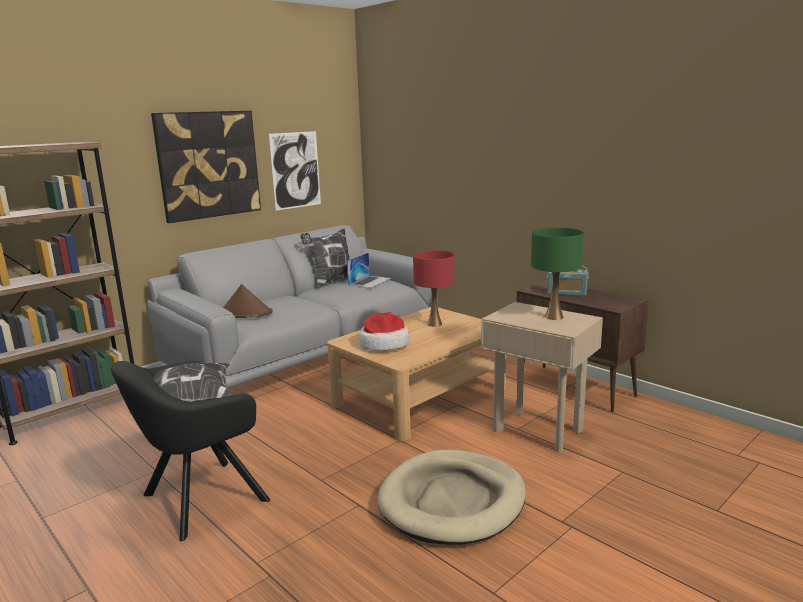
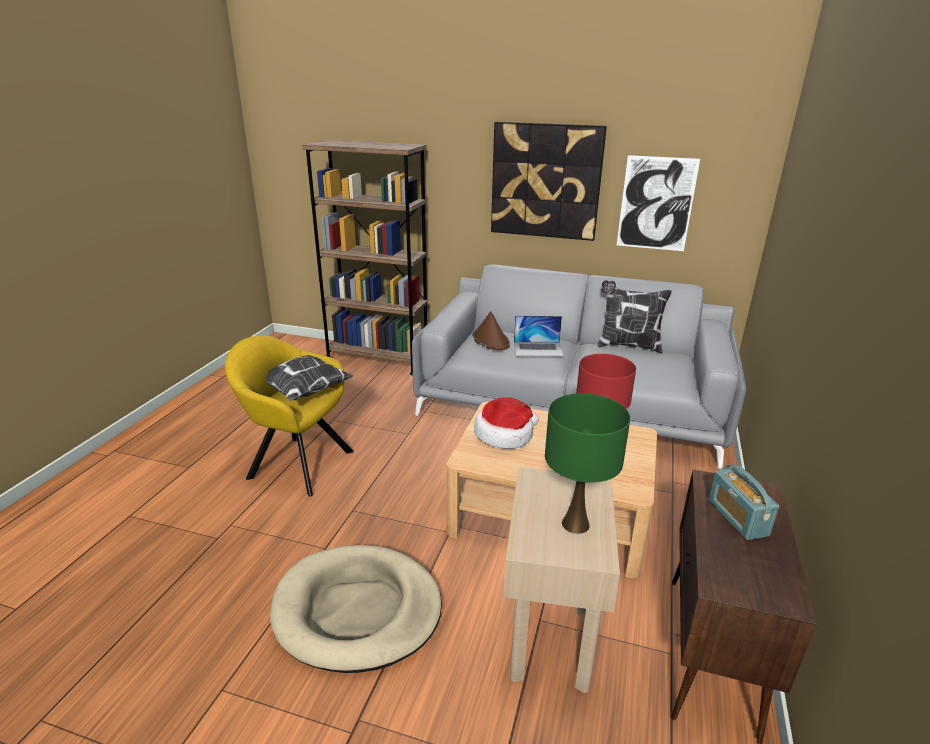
camera: 60 degrees right, 10 degrees up
(198, 500) = (296, 462): black armchair -> yellow armchair
(369, 281) = (657, 364): laptop -> laptop (538, 349)

